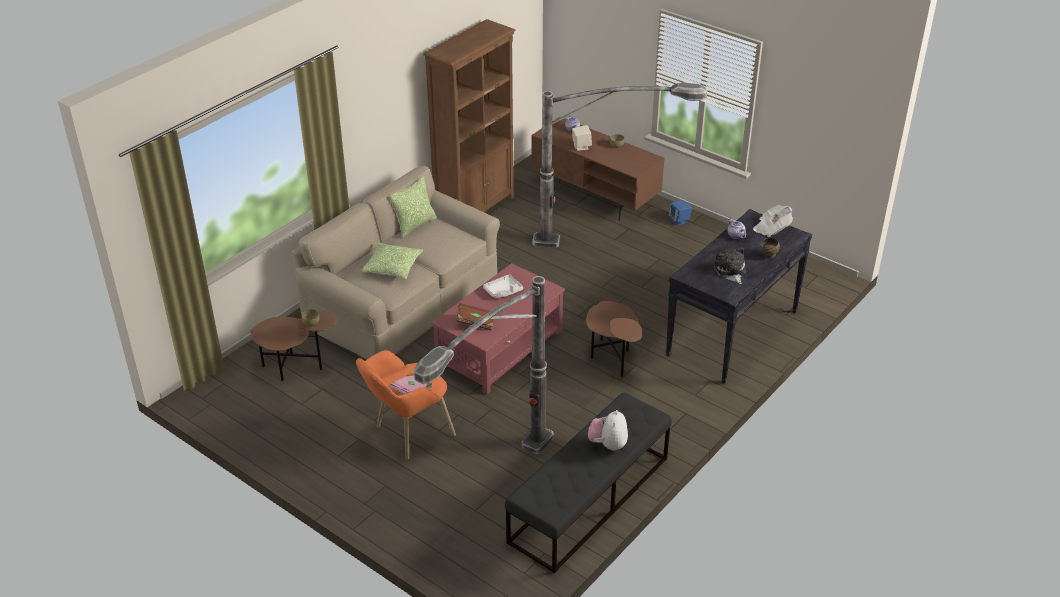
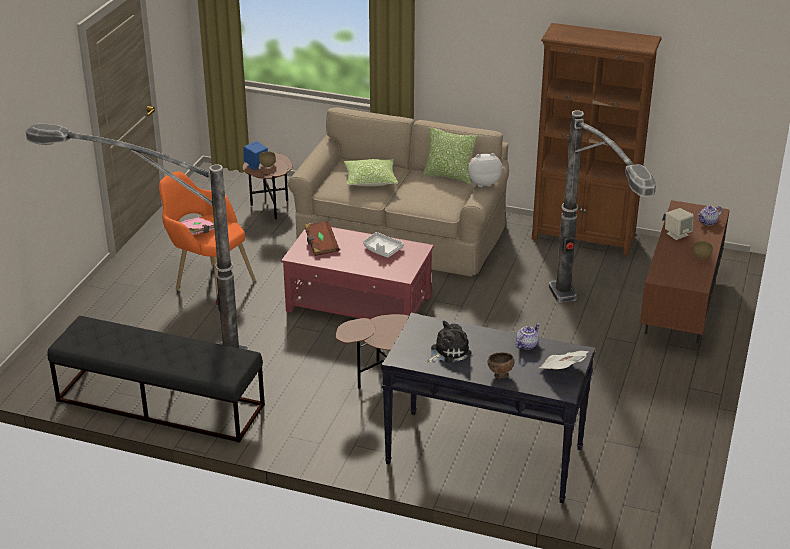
camera: 70 degrees right, 5 degrees down
(608, 444) = (172, 356): plush toy -> plush toy (483, 183)
(679, 221) = (684, 377): blue speaker -> blue speaker (256, 165)

